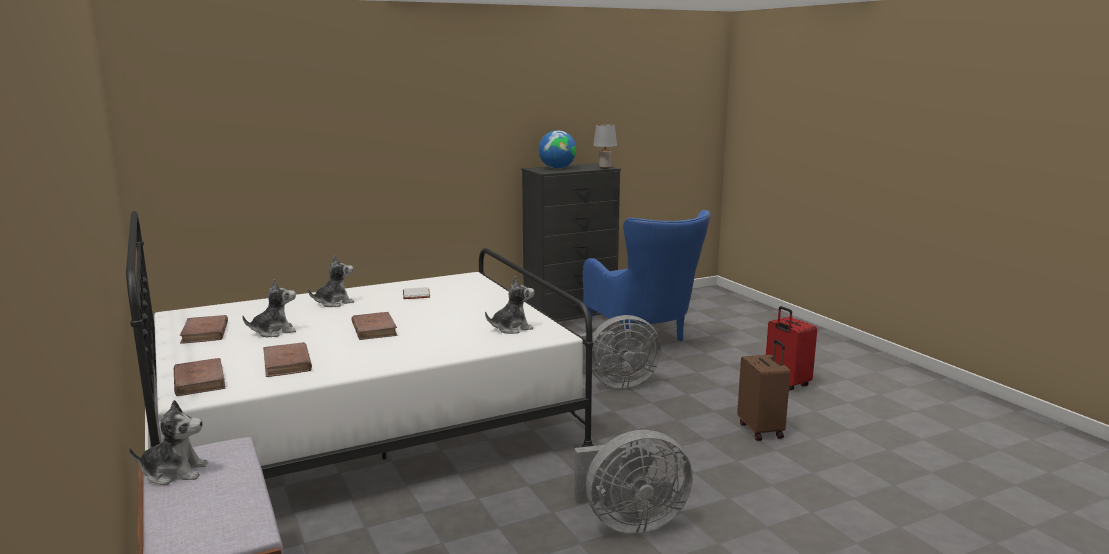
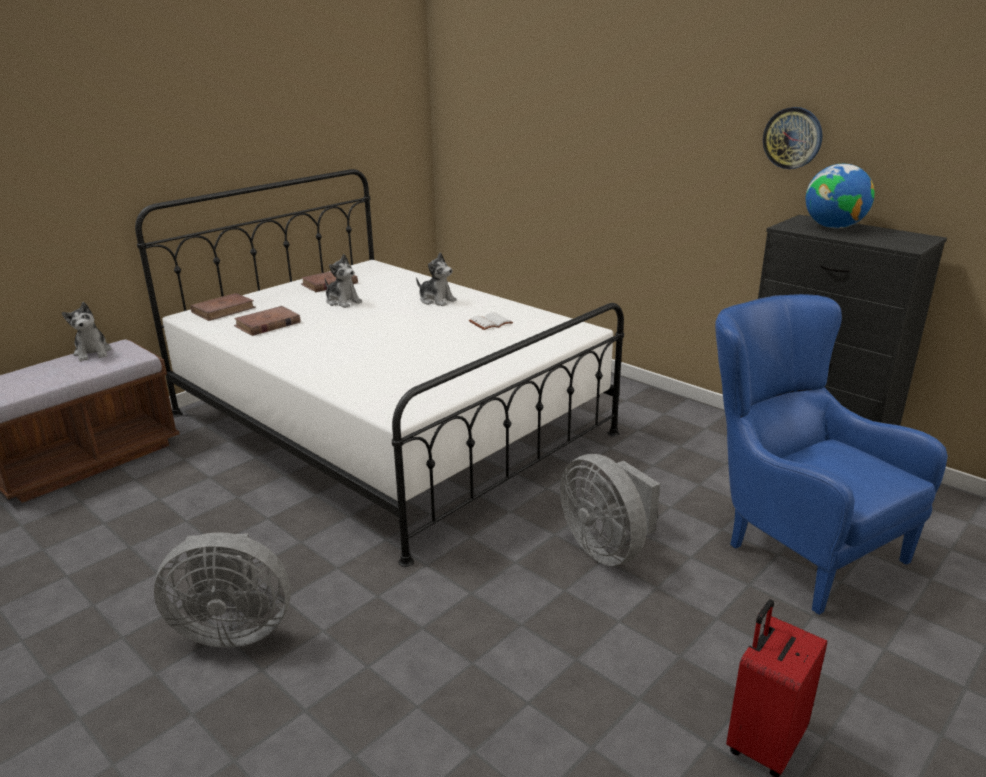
camera: 70 degrees right, 10 degrees up
(374, 329) = (369, 331): brown book -> none
(505, 122) = (792, 138): none -> wall clock
(511, 328) = (407, 388): plush toy -> none
(604, 168) = (900, 246): grey table lamp -> none
(629, 522) = (232, 629): grey fan -> grey fan turned 60 degrees counterclockwise
(644, 341) = (793, 542): blue armchair -> blue armchair turned 105 degrees clockwise
(761, 430) = (535, 725): brown suitcase -> none

